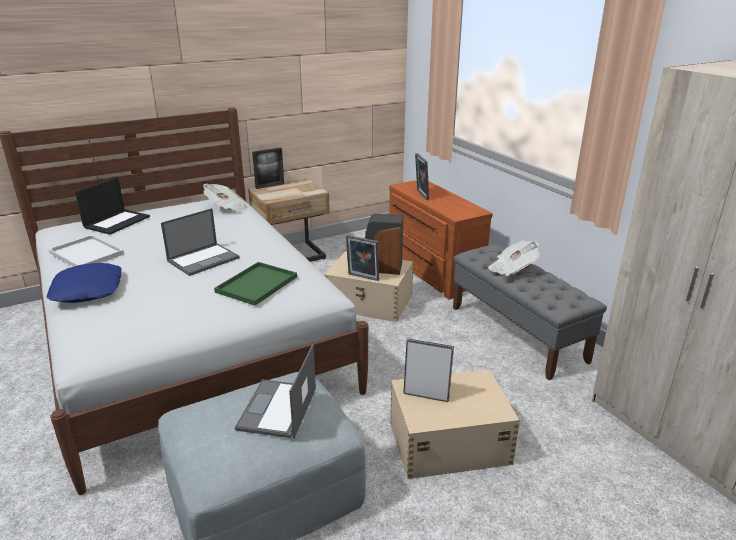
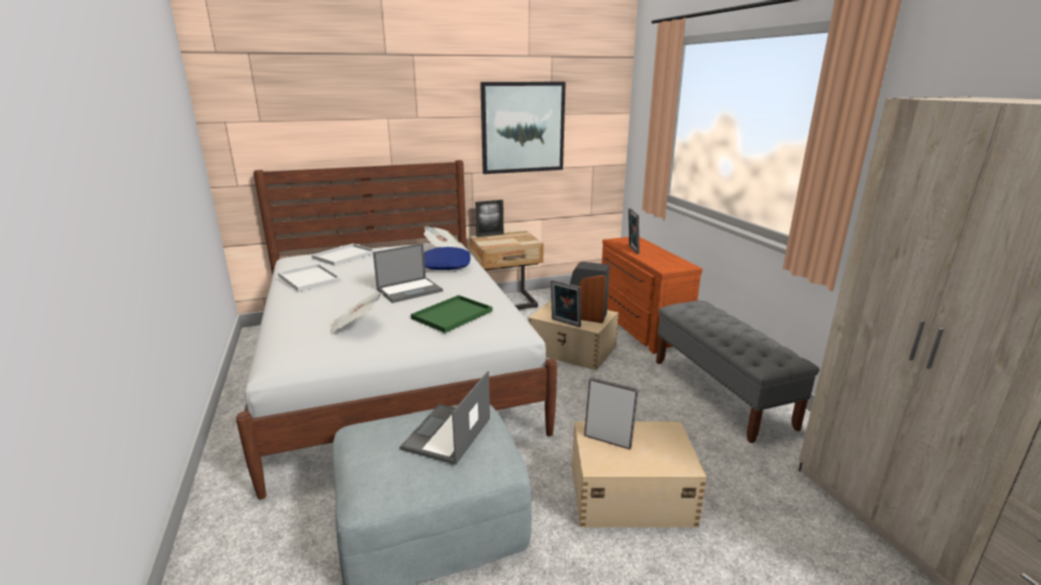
camera: 10 degrees right, 5 degrees down
(88, 290) = (300, 308): blue pillow -> blue pillow (446, 265)
(117, 221) = (344, 255): laptop -> white tray
(297, 69) = (523, 127): none -> picture
(512, 269) = (718, 324): newspaper -> newspaper (356, 325)

